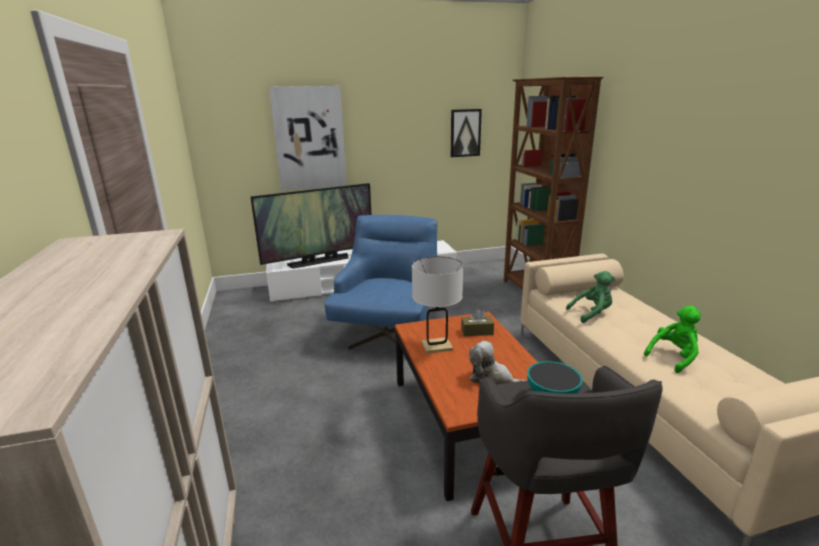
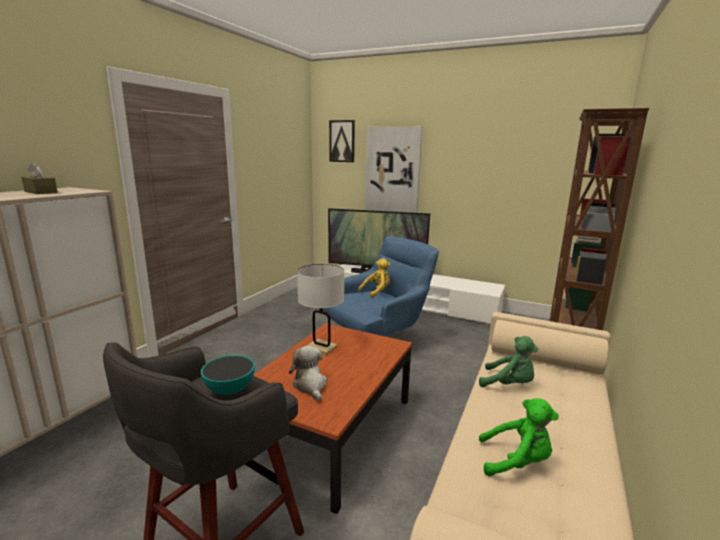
camera: 40 degrees right, 5 degrees down
(380, 279) = (377, 292): none -> yellow plush toy
(465, 133) = (545, 177): picture -> picture (342, 141)
(477, 331) = (370, 351): brown tissue box -> brown tissue box (41, 192)

